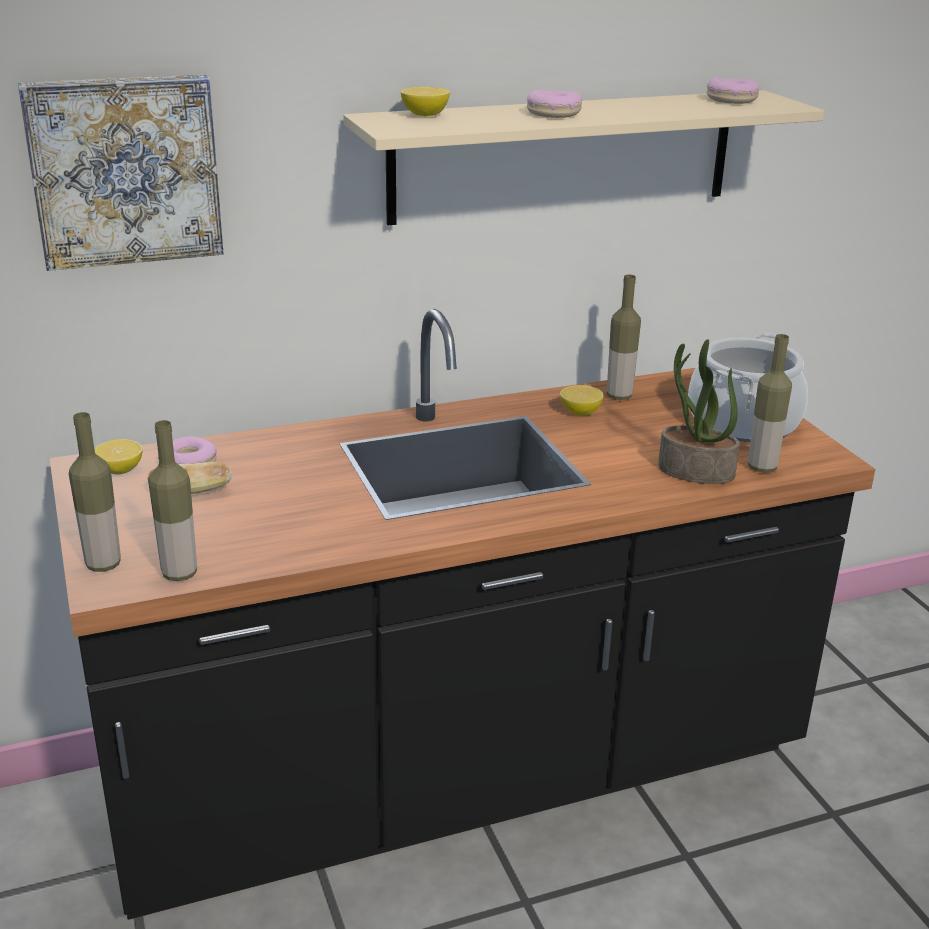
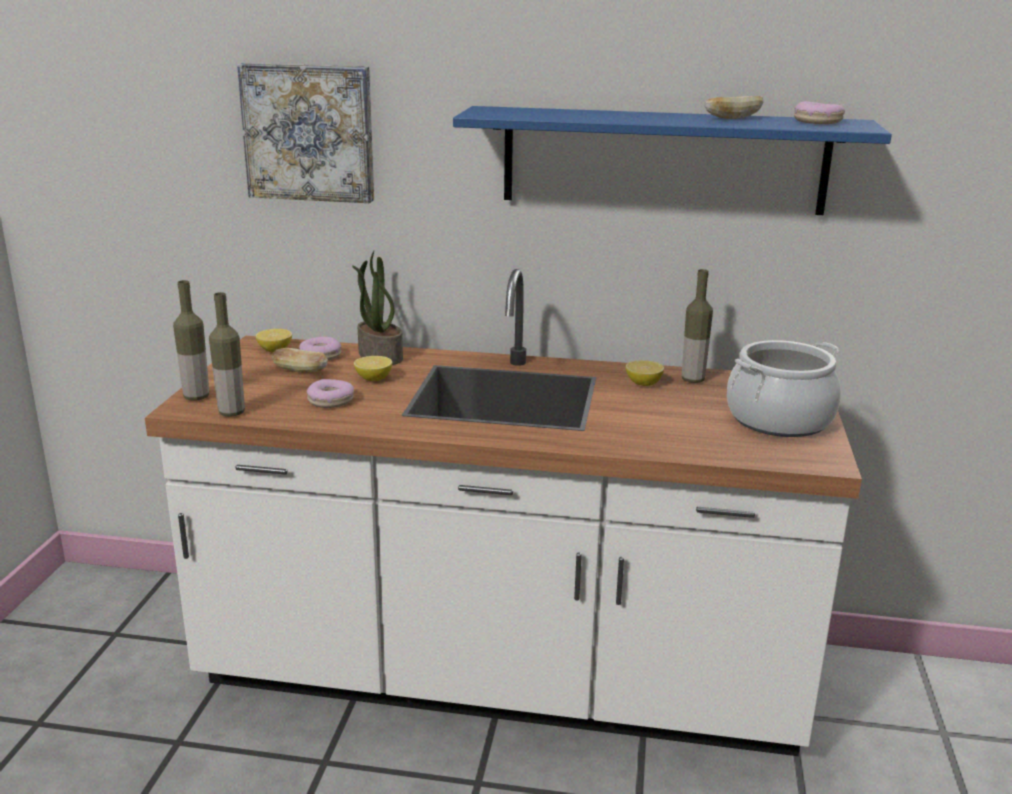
camera: 30 degrees right, 5 degrees down
(425, 115) = (526, 110): lemon -> lemon (373, 379)
(458, 778) = (501, 678): black counter -> white counter
(554, 113) = (630, 116): donut -> donut (331, 401)
(563, 156) = (663, 160): beige shelf -> blue shelf
(651, 104) = (732, 118): none -> bread
(694, 471) = (684, 442): potted plant -> potted plant (379, 356)
(762, 467) = (749, 453): bottle -> none

